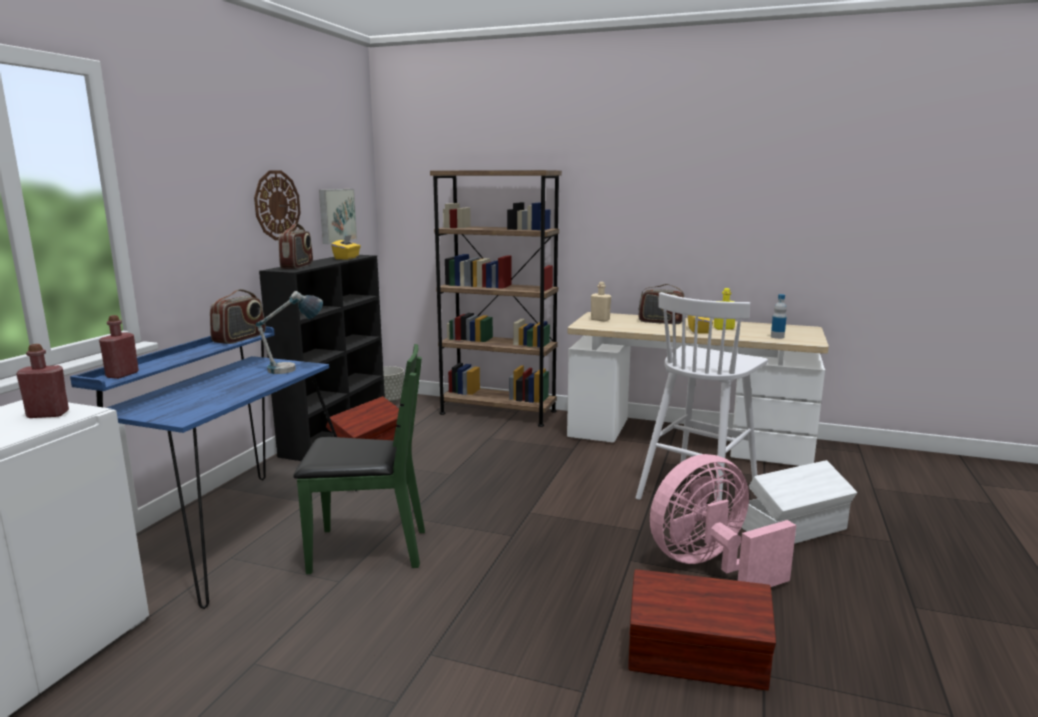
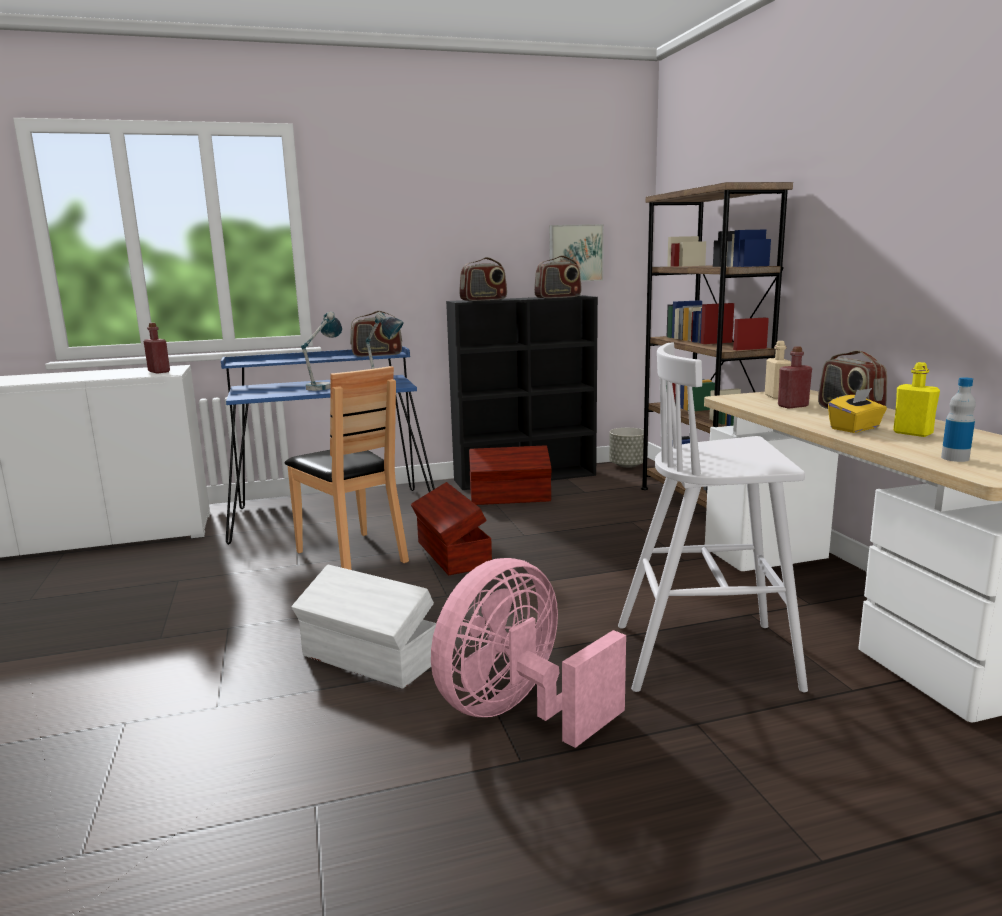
camera: 55 degrees right, 0 degrees up
(122, 374) = (252, 362): red bottle -> red bottle (793, 406)
(229, 385) = (325, 386): none -> table lamp
(277, 205) = (484, 240): wall clock -> none
(347, 258) = (558, 297): yellow tissue box -> radio
(367, 549) = (353, 555): green chair -> brown chair
(697, 661) = (308, 754): brown storage box -> brown storage box (452, 555)
(709, 566) = (519, 712): pink fan -> pink fan turned 75 degrees counterclockwise
(796, 529) = (715, 754): white storage box -> white storage box (370, 659)

